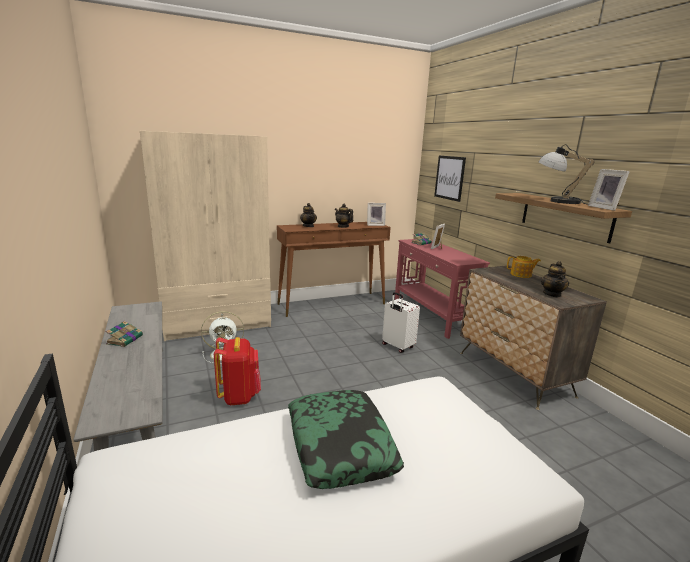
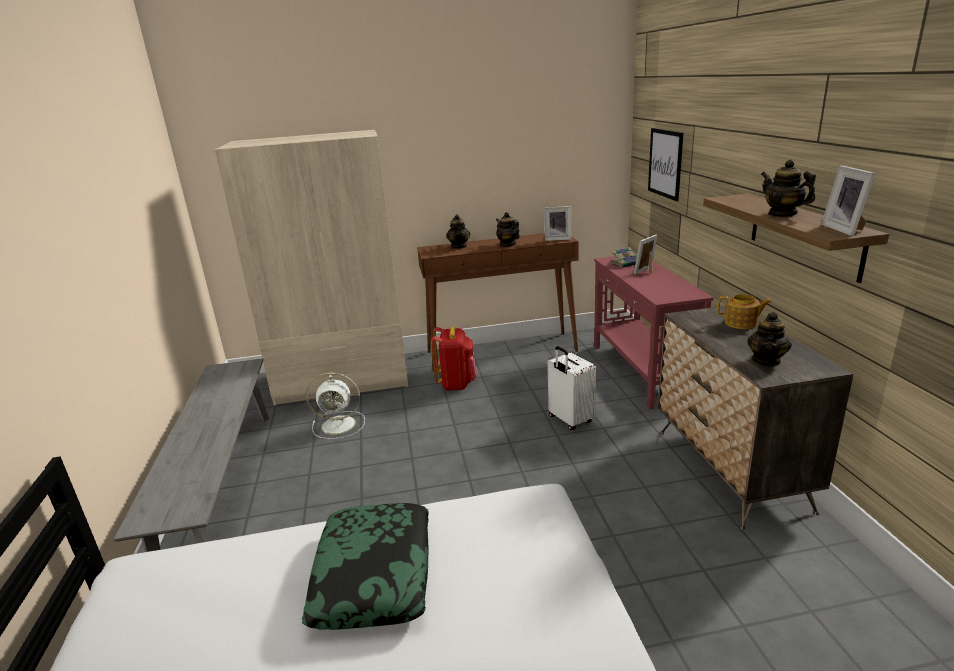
camera: 15 degrees right, 5 degrees up
(125, 339) = (204, 413): book -> none
(239, 396) = (338, 485): red backpack -> red backpack (456, 384)
(556, 201) = (782, 214): table lamp -> teapot

